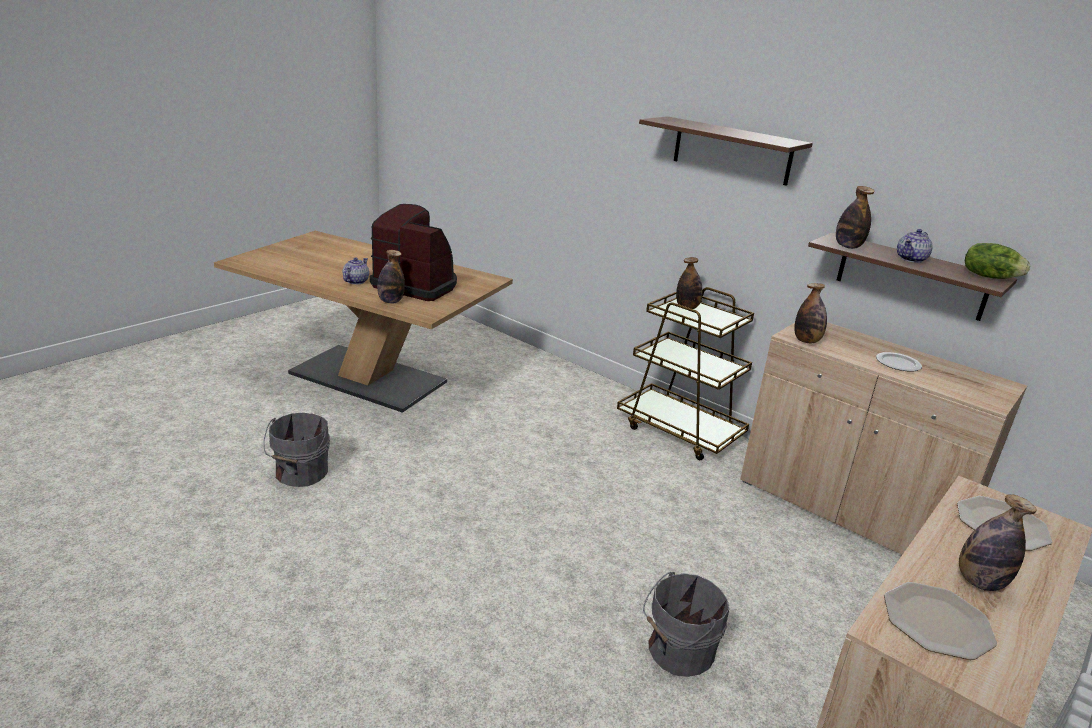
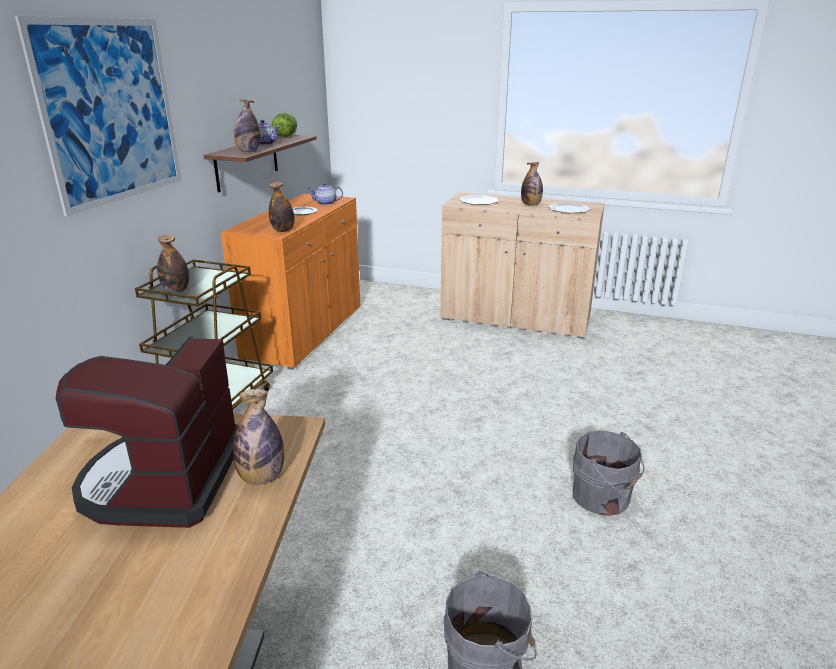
camera: 110 degrees left, 0 degrees up
(355, 281) = (172, 560): teapot -> teapot (326, 203)
(677, 651) = (504, 372): grey bucket -> grey bucket (603, 498)
(731, 150) = (111, 112): shelf -> picture
(849, 509) = (305, 332): beige cabinet -> orange cabinet

